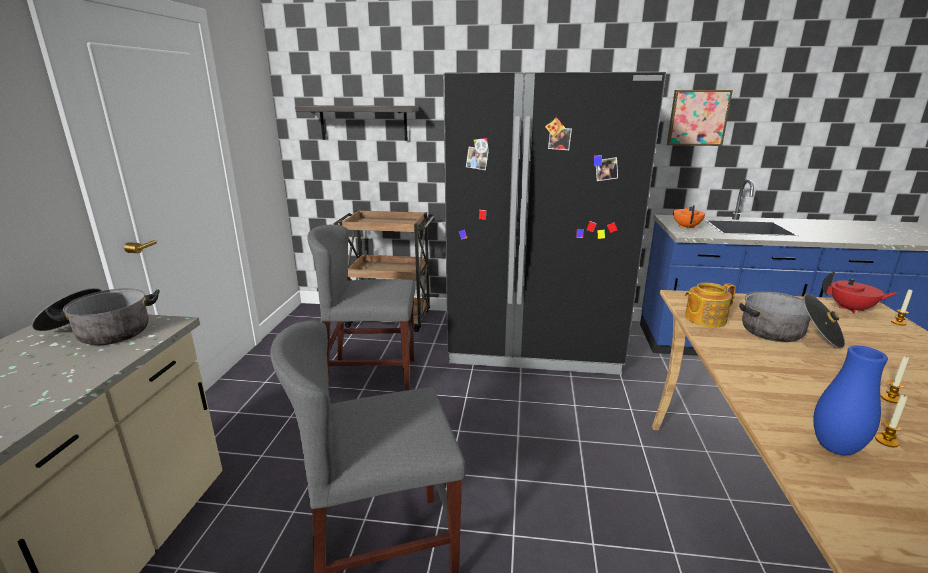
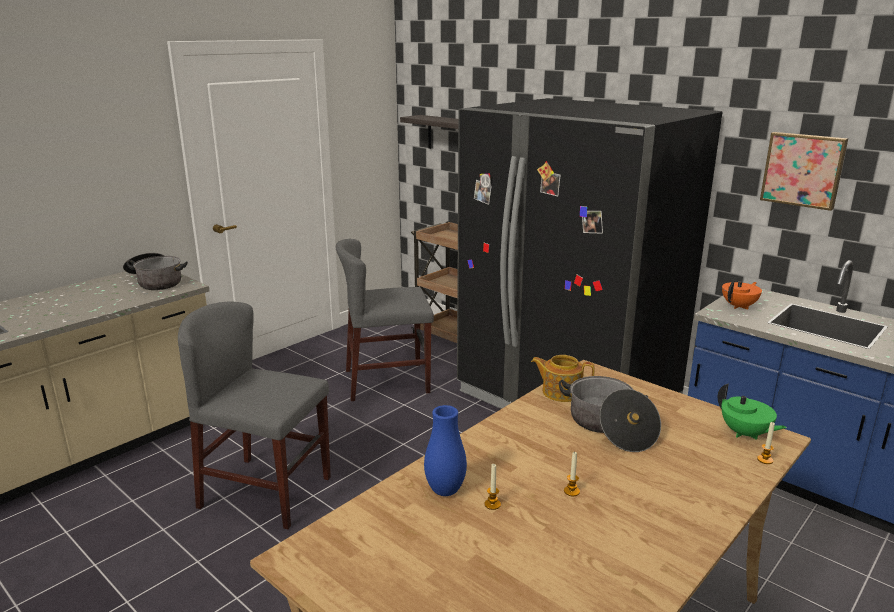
camera: 35 degrees right, 0 degrees up
(372, 377) = (387, 381): grey chair -> grey chair turned 45 degrees counterclockwise
(851, 309) = (745, 434): red teapot -> green teapot

